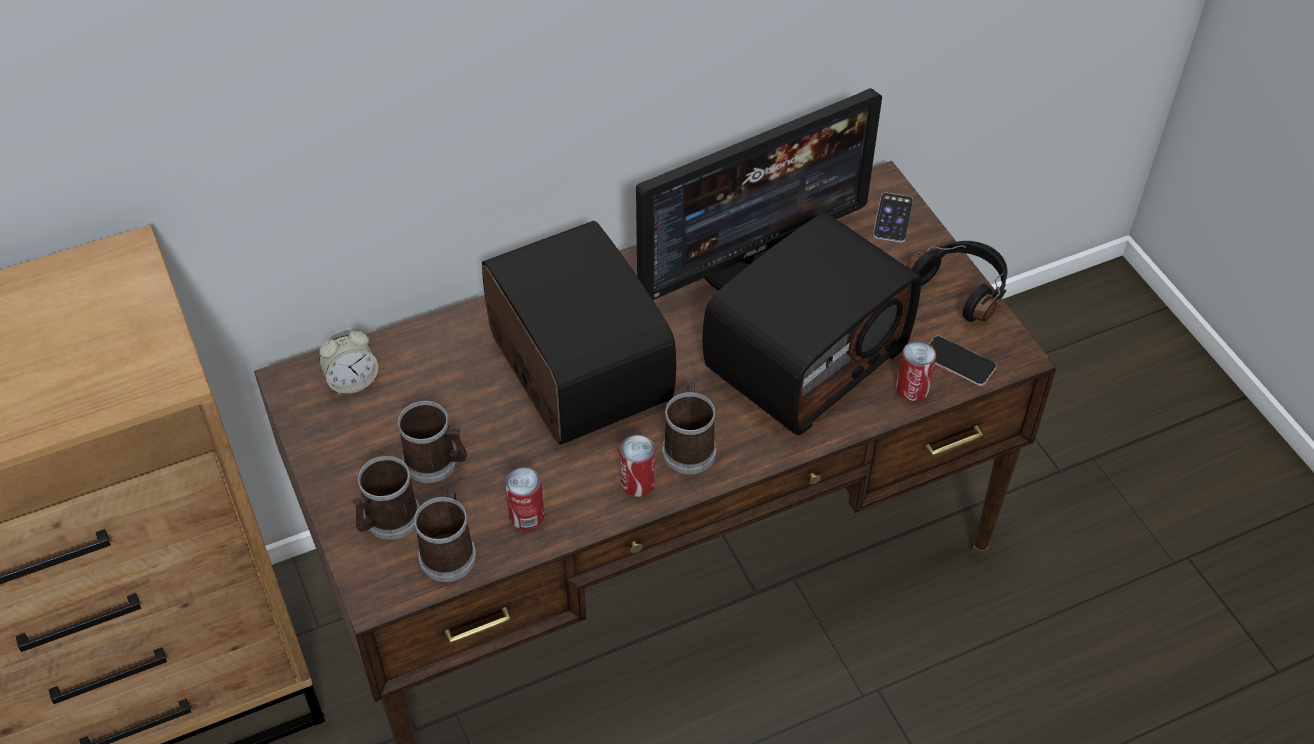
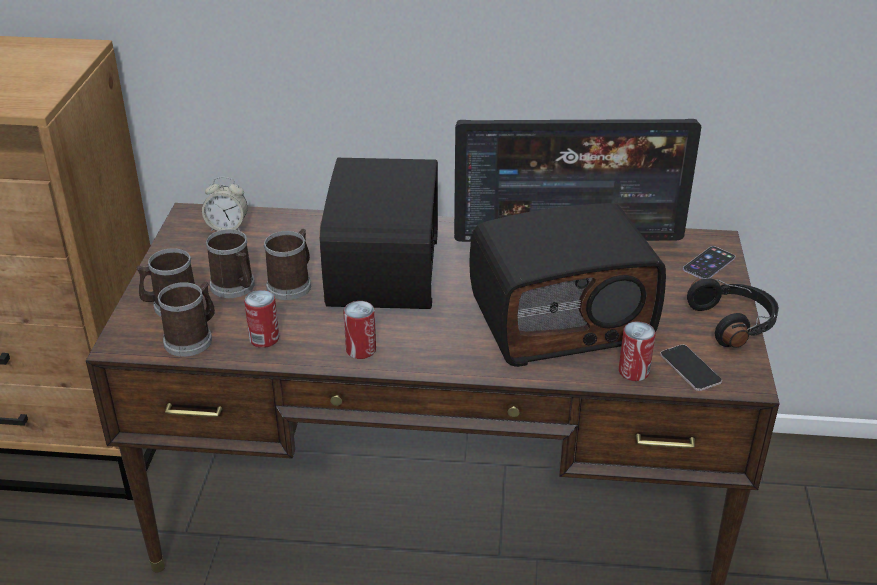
camera: 30 degrees right, 15 degrees down
(689, 446) = (420, 342): mug -> mug (292, 284)

